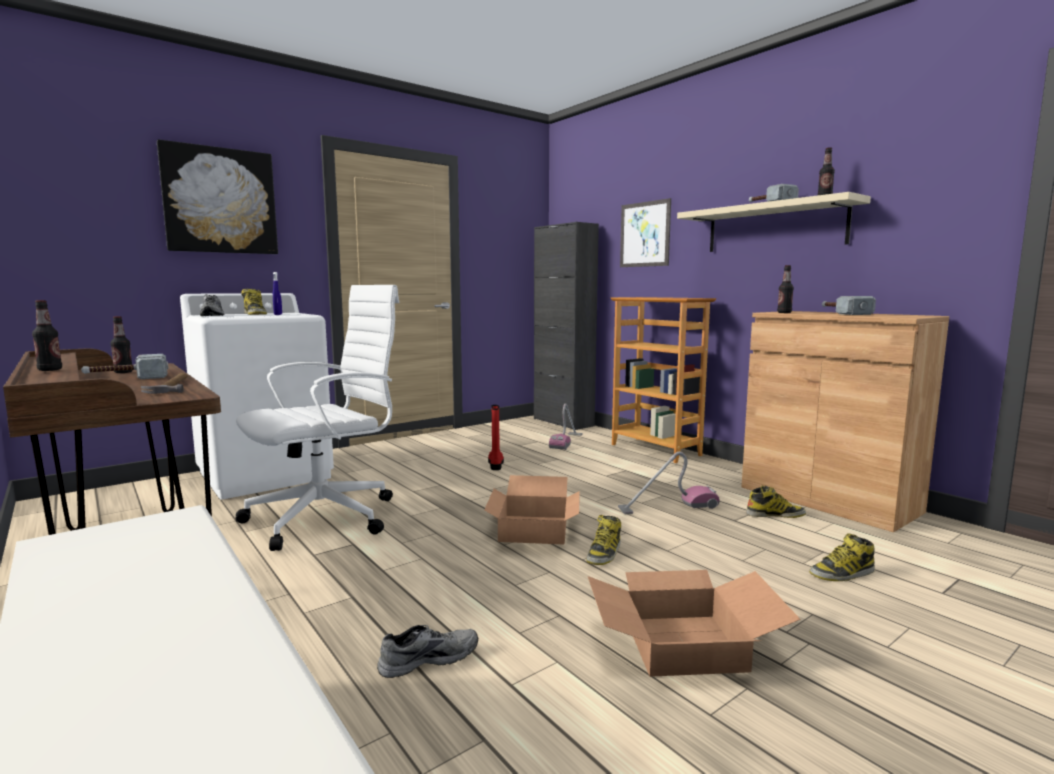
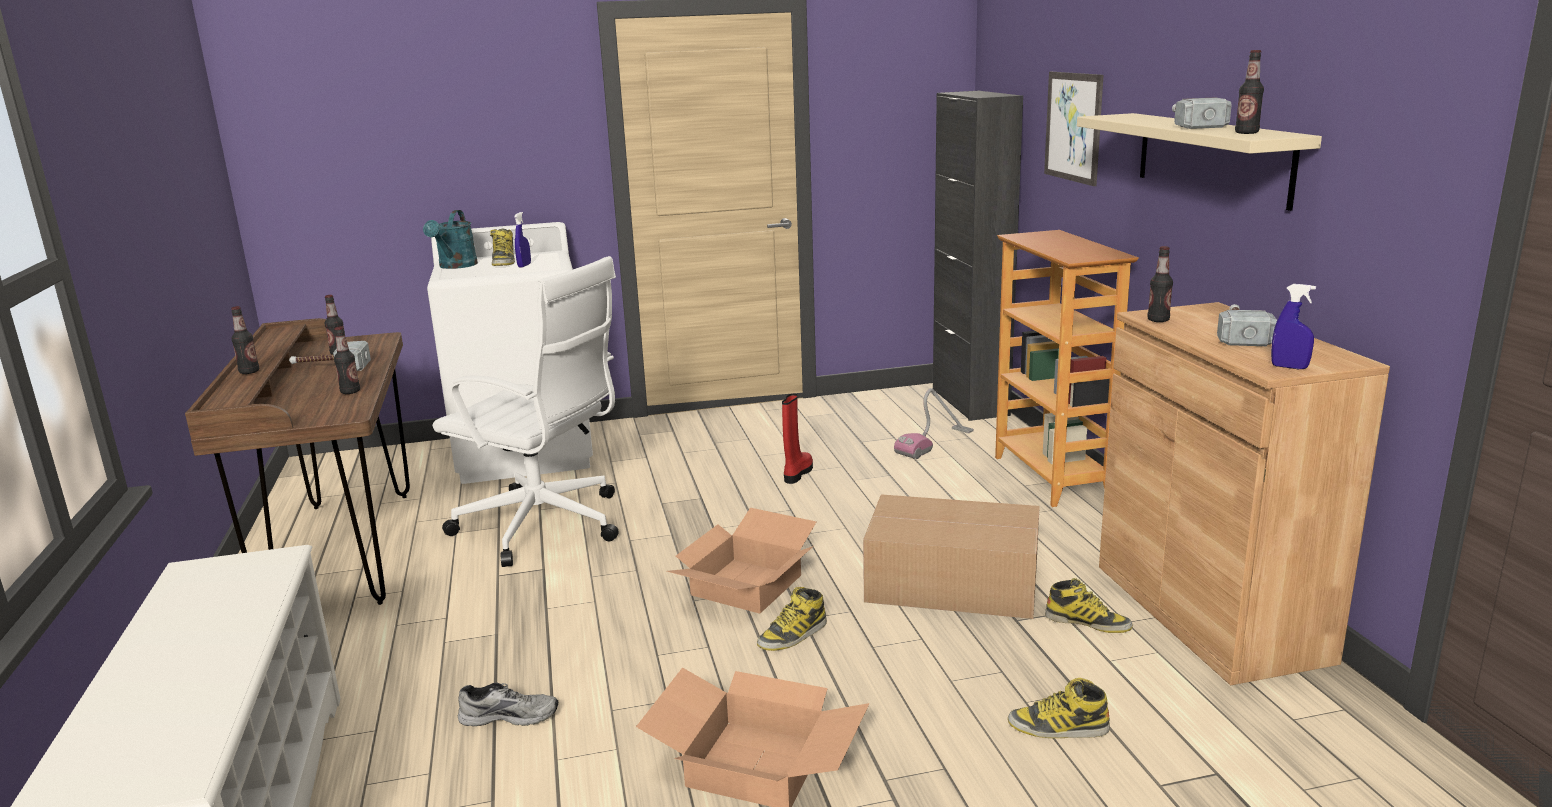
camera: 25 degrees right, 10 degrees up
(172, 386) = (350, 392): hammer -> bottle
(214, 315) = (455, 266): grey shoe -> turquoise watering can
(220, 201) = (472, 111): picture -> none
(327, 517) = (545, 526): white office chair -> white office chair turned 45 degrees clockwise
(668, 507) = (949, 582): vacuum cleaner -> cardboard box
(909, 316) = (1289, 367): none -> blue spray bottle

